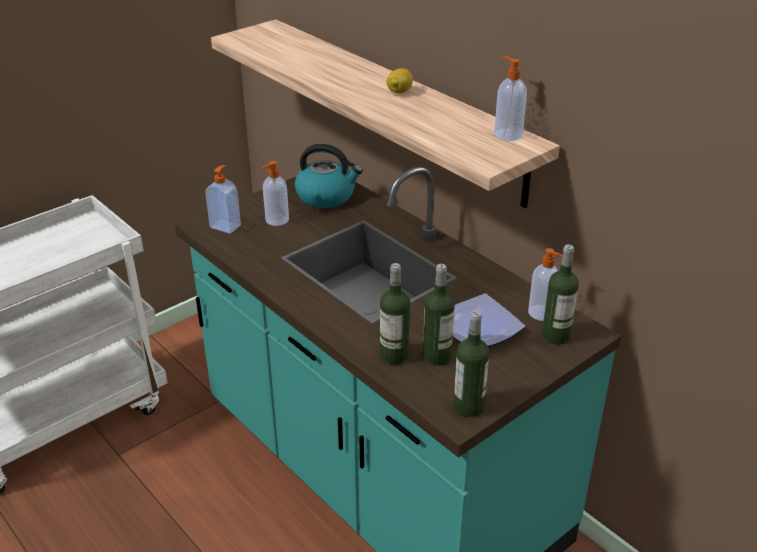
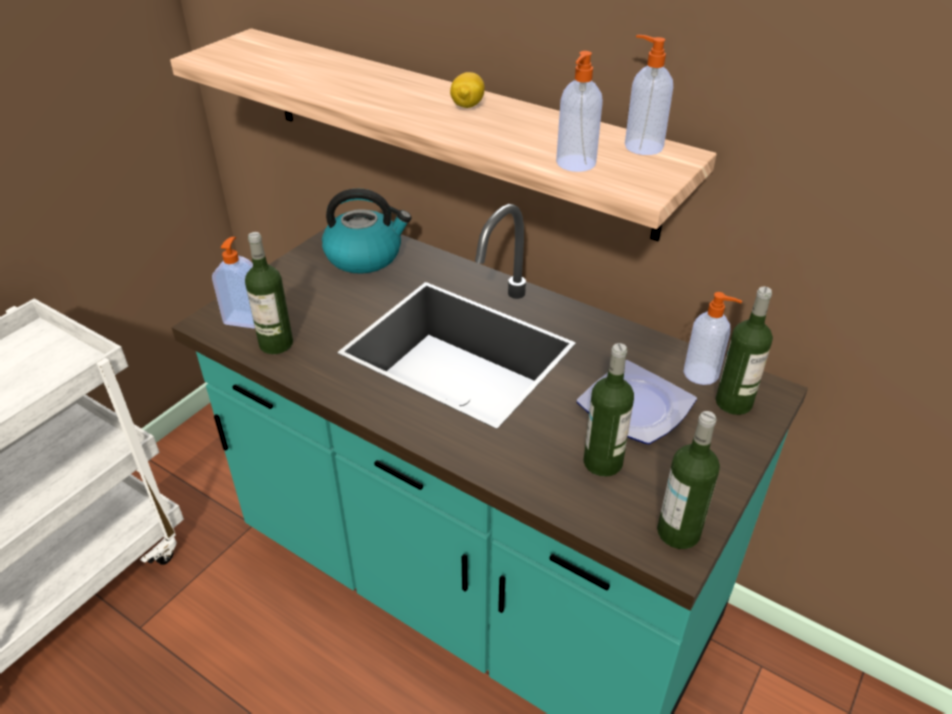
camera: 15 degrees left, 5 degrees up
(276, 220) = (311, 300): soap dispenser -> soap dispenser (575, 163)
(394, 356) = (547, 473): bottle -> bottle (276, 344)

